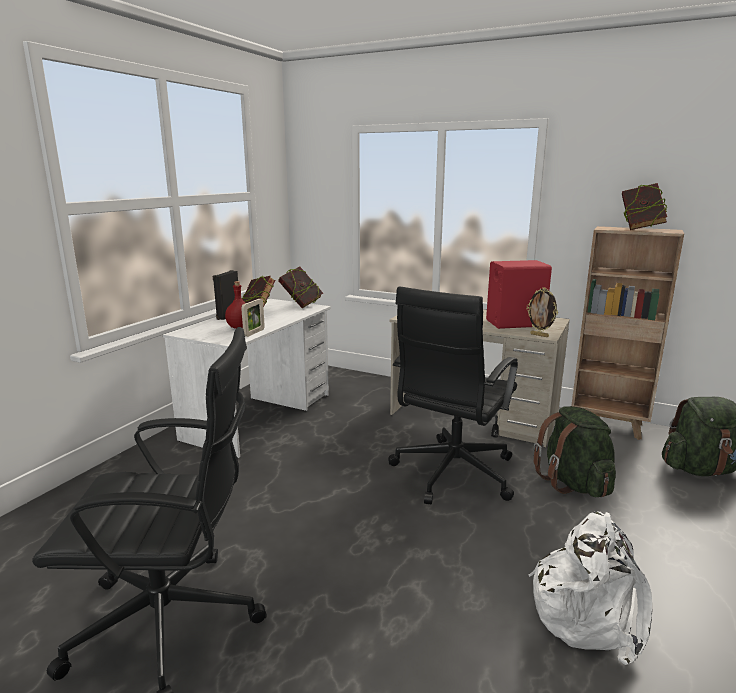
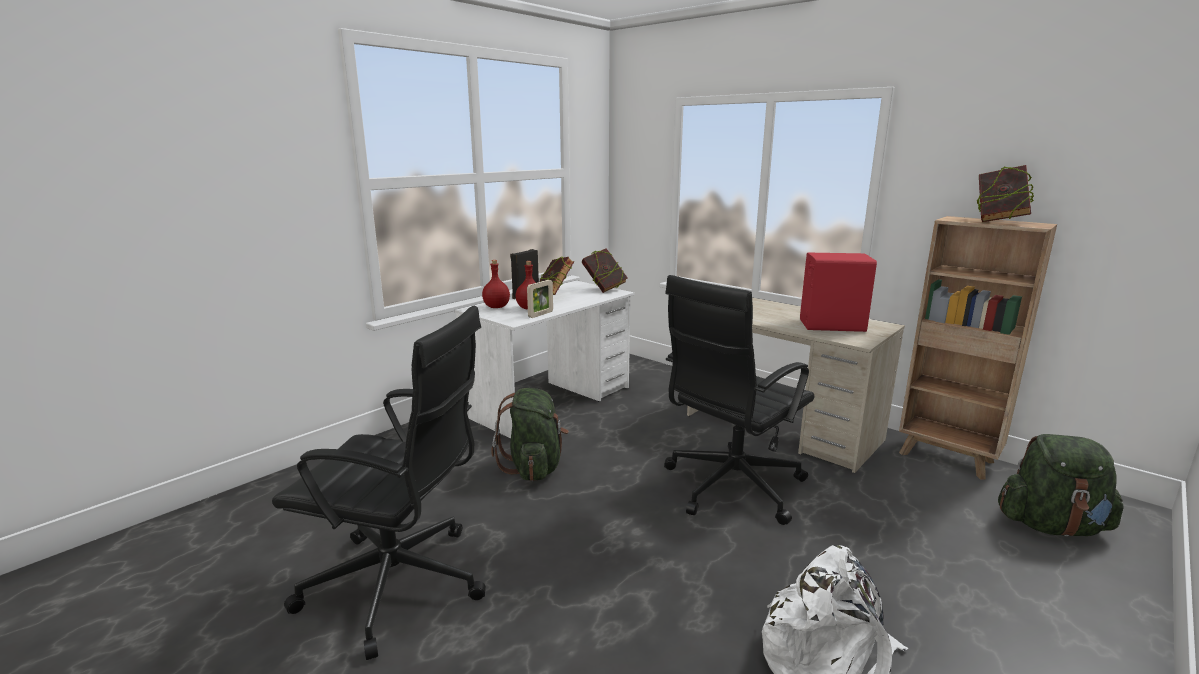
camera: 15 degrees right, 0 degrees up
(206, 328) = (497, 307): none -> red bottle
(539, 335) = (853, 341): picture frame -> none
(573, 483) = (872, 518): green backpack -> green backpack (534, 467)

